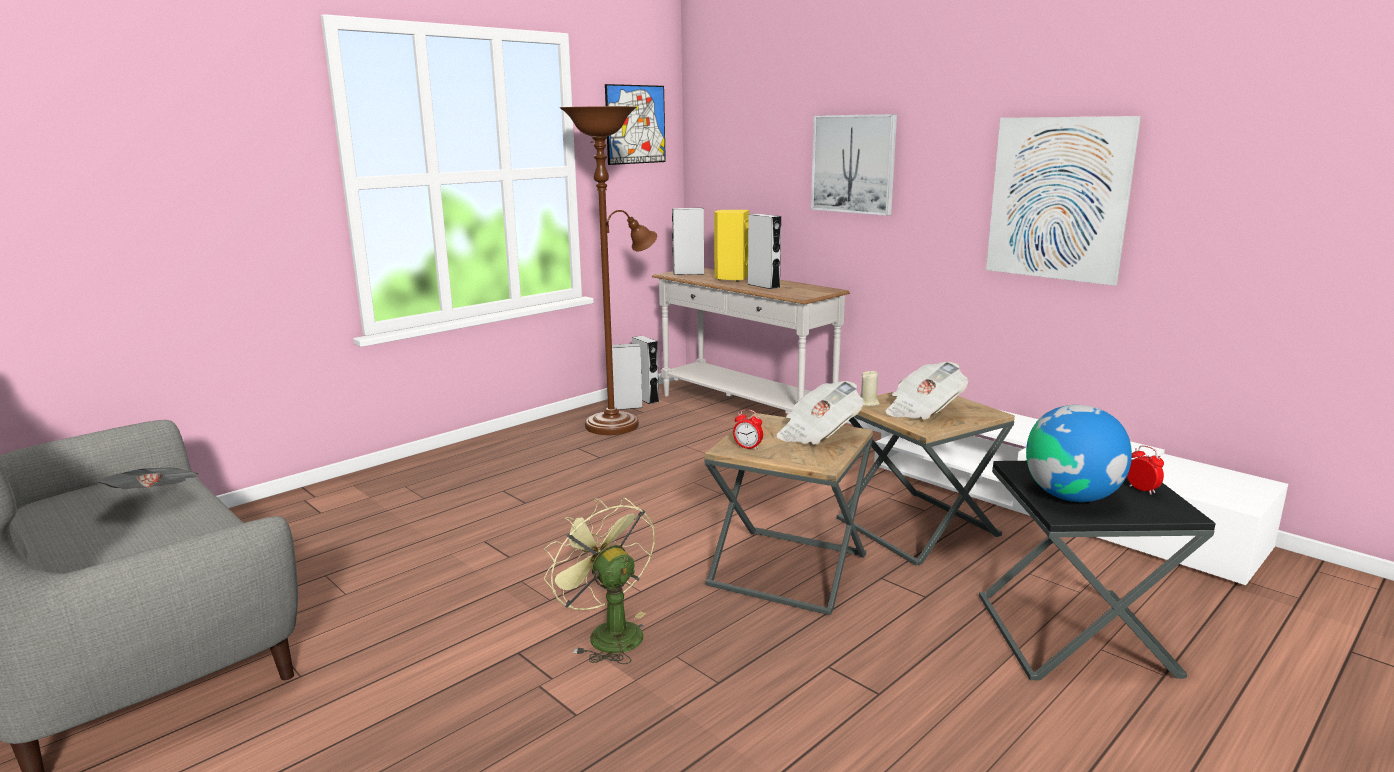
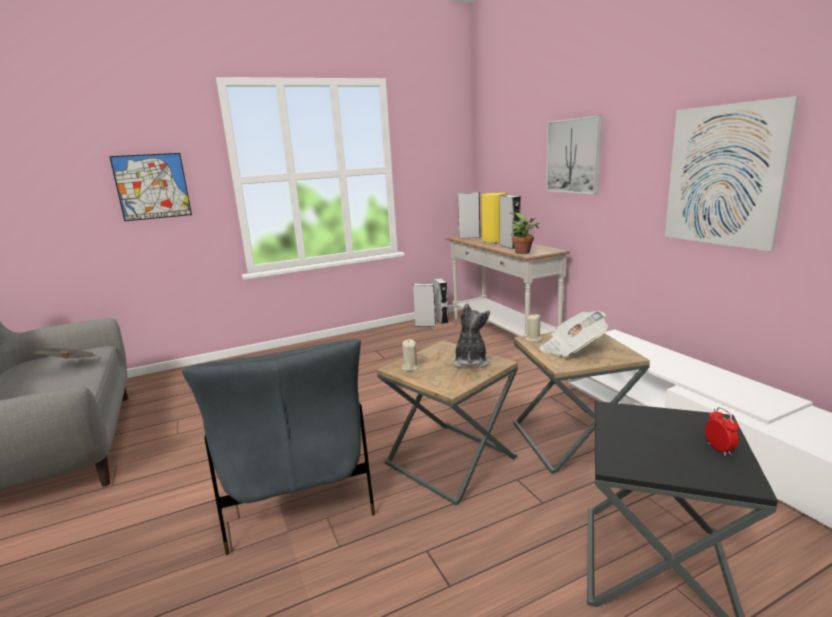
camera: 20 degrees right, 0 degrees up
(607, 633) = (296, 490): green fan -> grey armchair
(617, 423) = (411, 336): brown floor lamp -> none
(635, 124) = (437, 137): picture -> picture (152, 186)
(748, 447) = (410, 368): alarm clock -> beige candle
(794, 294) = (524, 253): none -> potted plant
(817, 434) = (470, 362): newspaper -> plush toy
(1071, 496) = (639, 446): globe -> none

